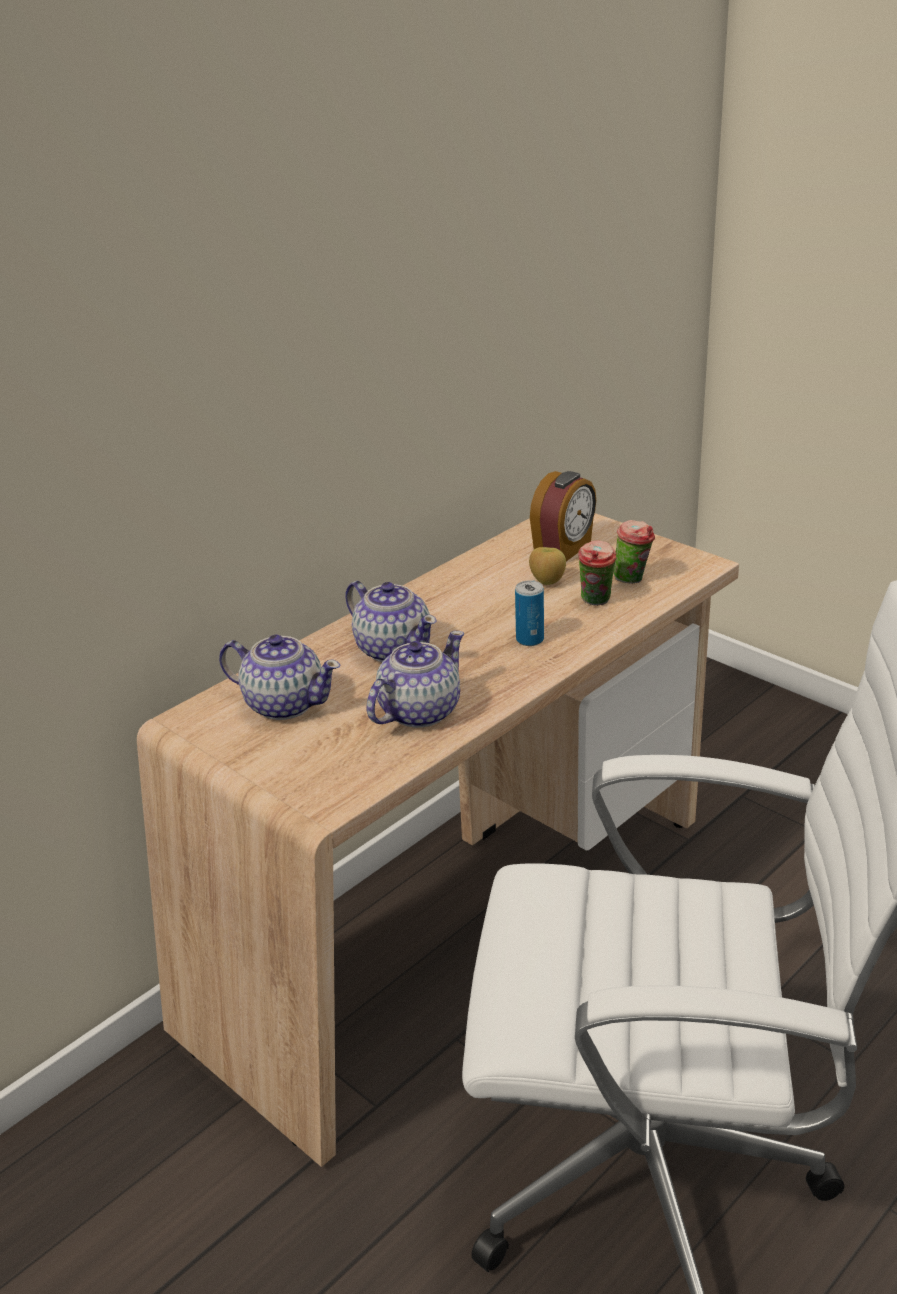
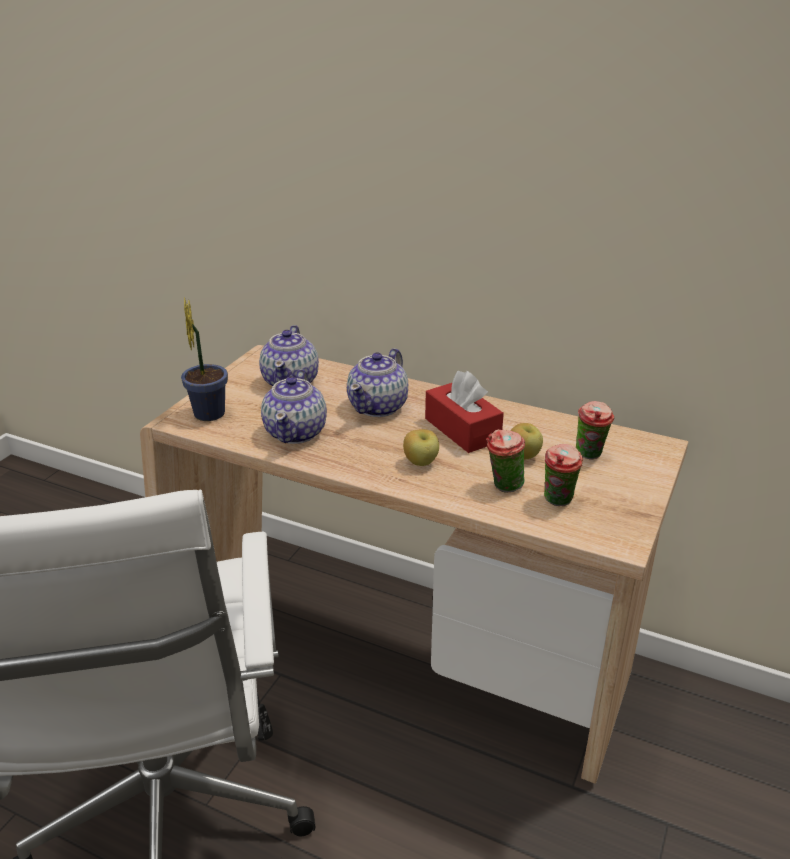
camera: 70 degrees right, 0 degrees up
(320, 776) = (209, 411): none -> potted plant
(418, 712) = (296, 432): teapot -> teapot turned 75 degrees clockwise
(477, 605) = (462, 430): none -> red tissue box
(530, 639) = (421, 463): can -> apple
(564, 549) = (590, 456): alarm clock -> cup

